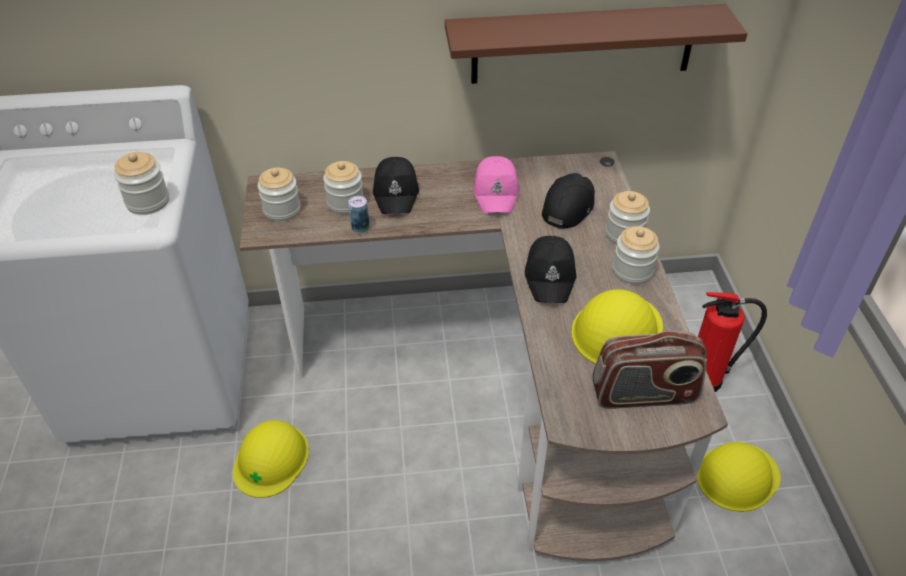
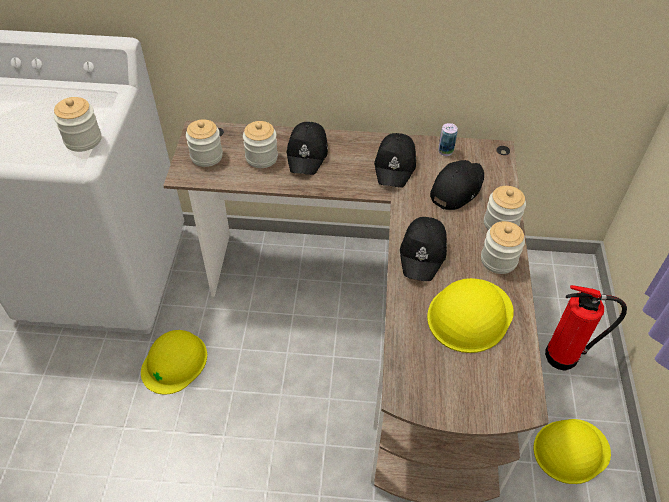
camera: 10 degrees right, 5 degrees up
(360, 229) = (268, 183): can -> can (445, 151)
(496, 192) = (395, 165): pink cap -> black cap
(583, 44) = (492, 42): brown shelf -> none
(644, 394) = (478, 380): radio -> none

